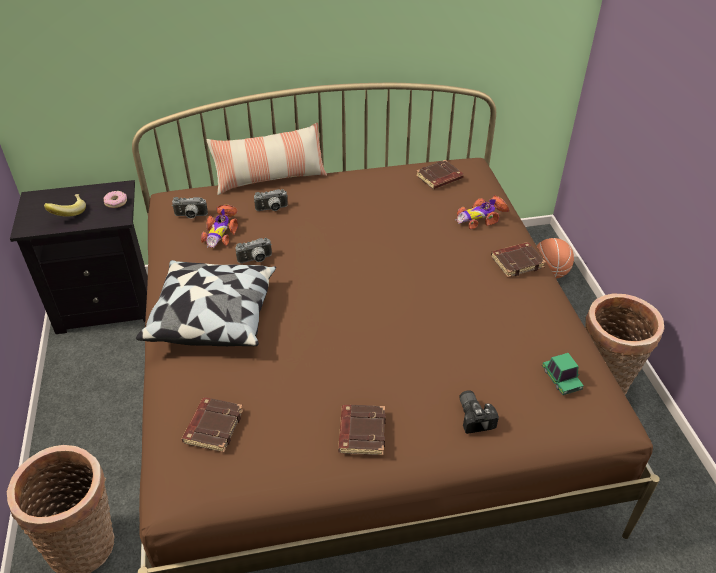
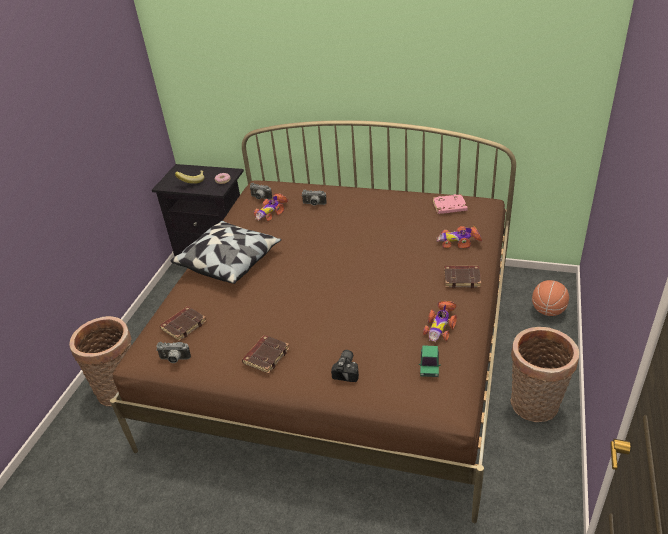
camera: 30 degrees right, 5 degrees down
(256, 260) = (280, 234): camera -> camera (174, 360)
(270, 178) = (329, 184): pillow -> none
(439, 178) = (449, 207): brown book -> pink book
(537, 327) = (440, 326): none -> toy car

